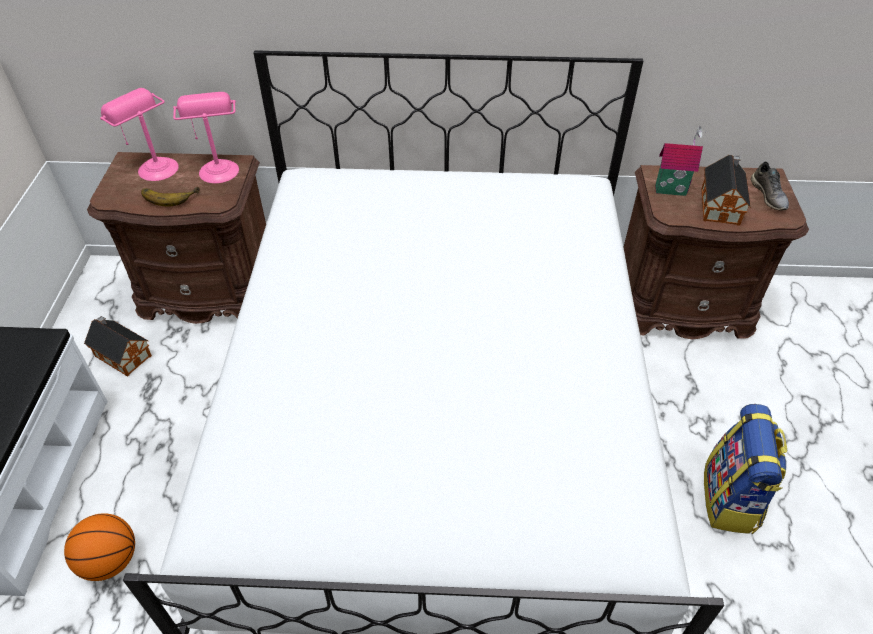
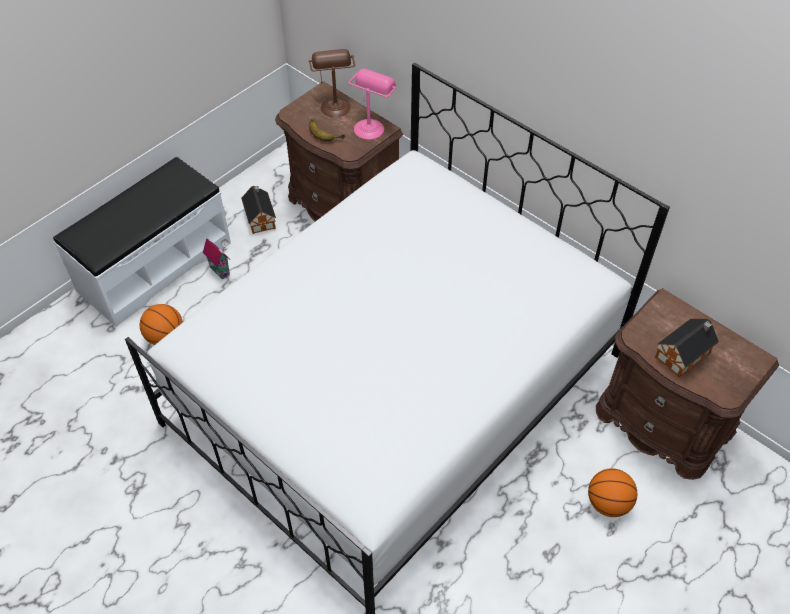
camera: 40 degrees right, 5 degrees up
(152, 166) = (334, 103): pink table lamp -> brown table lamp
(670, 189) = (661, 319): toy house -> toy house (221, 270)
(718, 400) = (608, 503): none -> basketball
(730, 499) = (540, 565): backpack -> none
(769, 195) = (734, 371): grey shoe -> none

